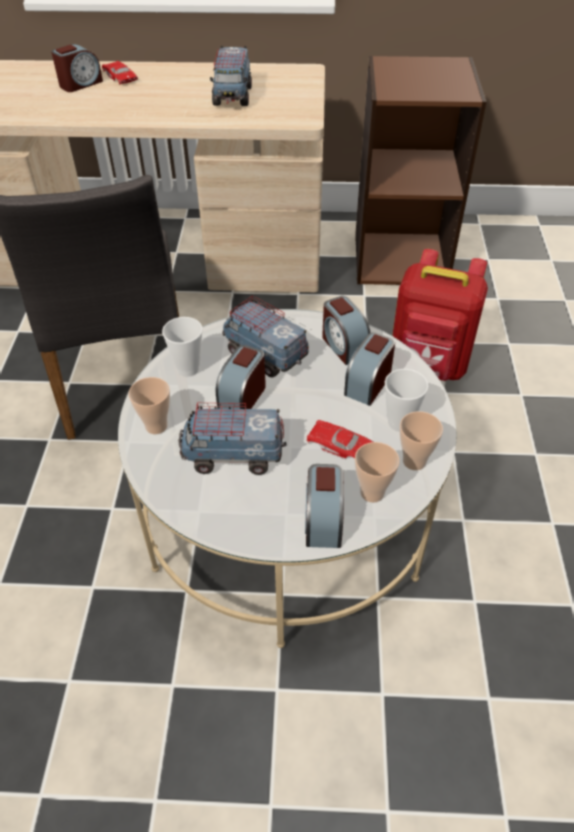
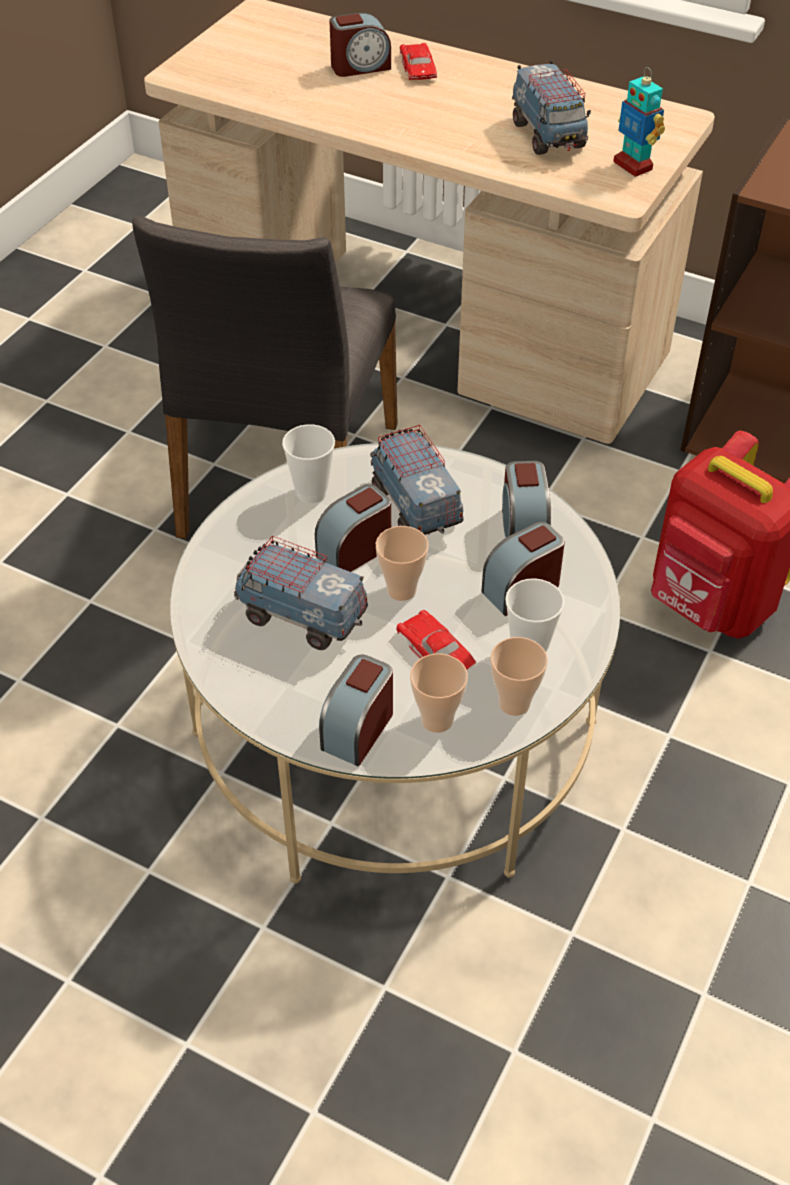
camera: 25 degrees right, 0 degrees up
(156, 426) = (235, 550): cup -> cup (401, 590)
(232, 96) = (548, 136): toy truck -> toy truck turned 45 degrees counterclockwise
(297, 101) = (633, 165): none -> toy robot

